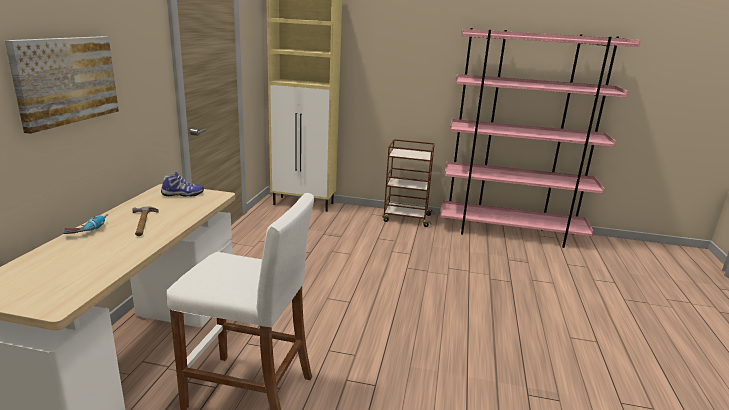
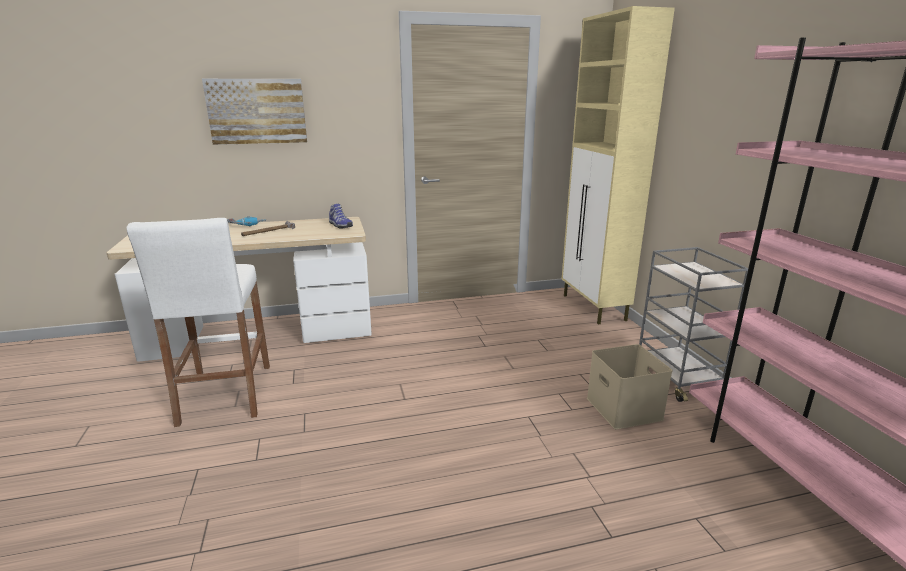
camera: 65 degrees right, 0 degrees up
(406, 218) = (677, 378): brown cart -> grey cart
(420, 241) = (622, 408): none -> beige storage box

